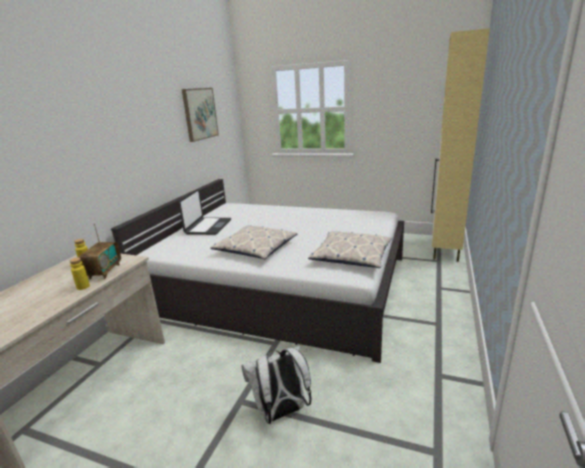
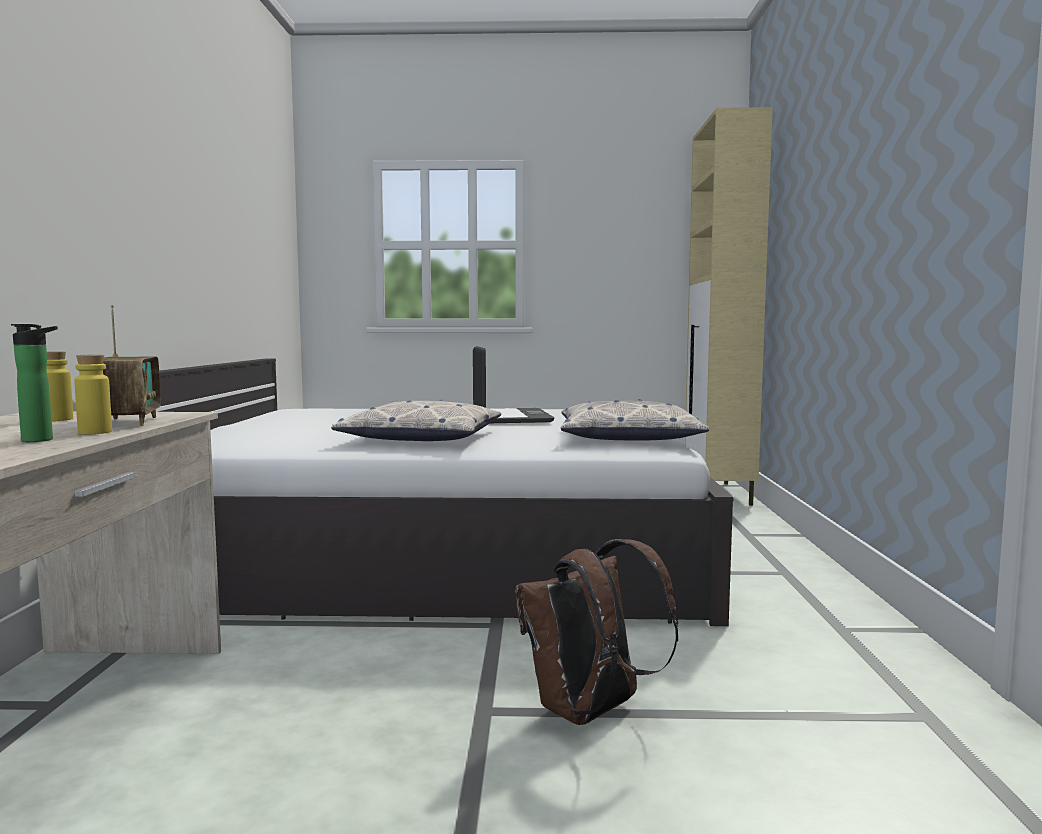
camera: 20 degrees left, 15 degrees down
(59, 296) = (42, 440): none -> bottle
(200, 114) = (242, 214): picture -> none
(208, 227) = (277, 425): laptop -> laptop (510, 417)
(281, 412) = (590, 713): white backpack -> brown backpack

